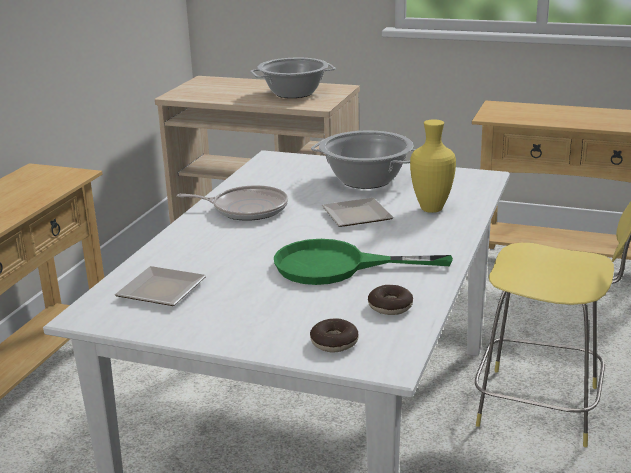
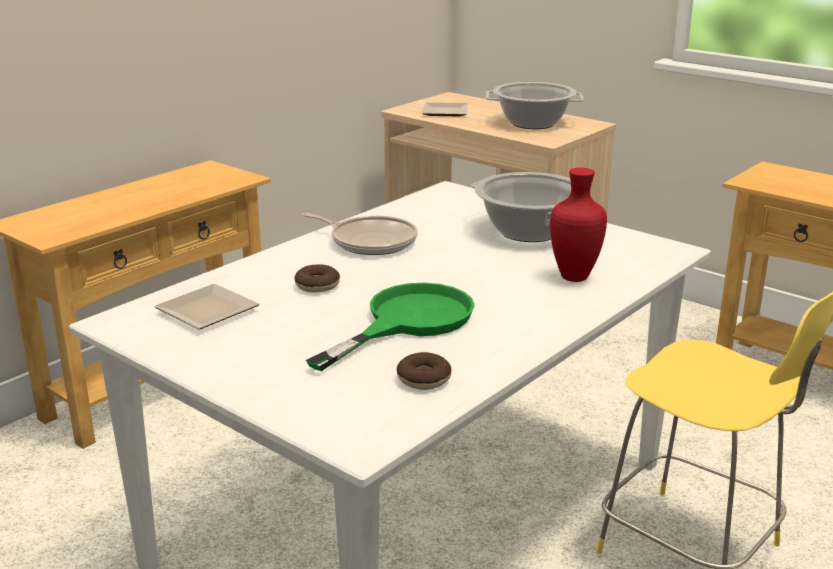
camera: 20 degrees right, 0 degrees up
(334, 342) = (326, 405): donut -> donut (317, 285)
(337, 266) = (407, 322): green frying pan -> green frying pan turned 105 degrees clockwise
(359, 216) = (483, 271): plate -> plate (446, 112)
(432, 208) = (576, 277): yellow vase -> red vase

